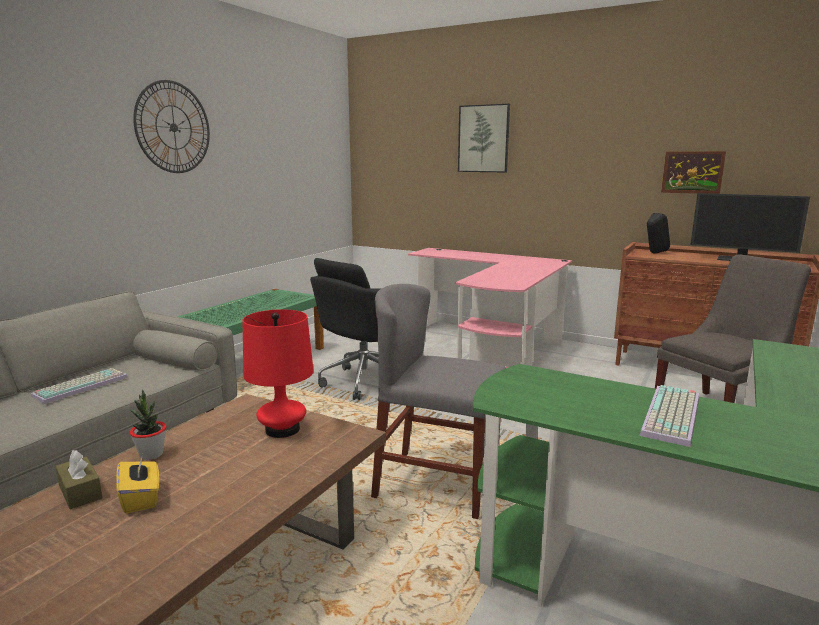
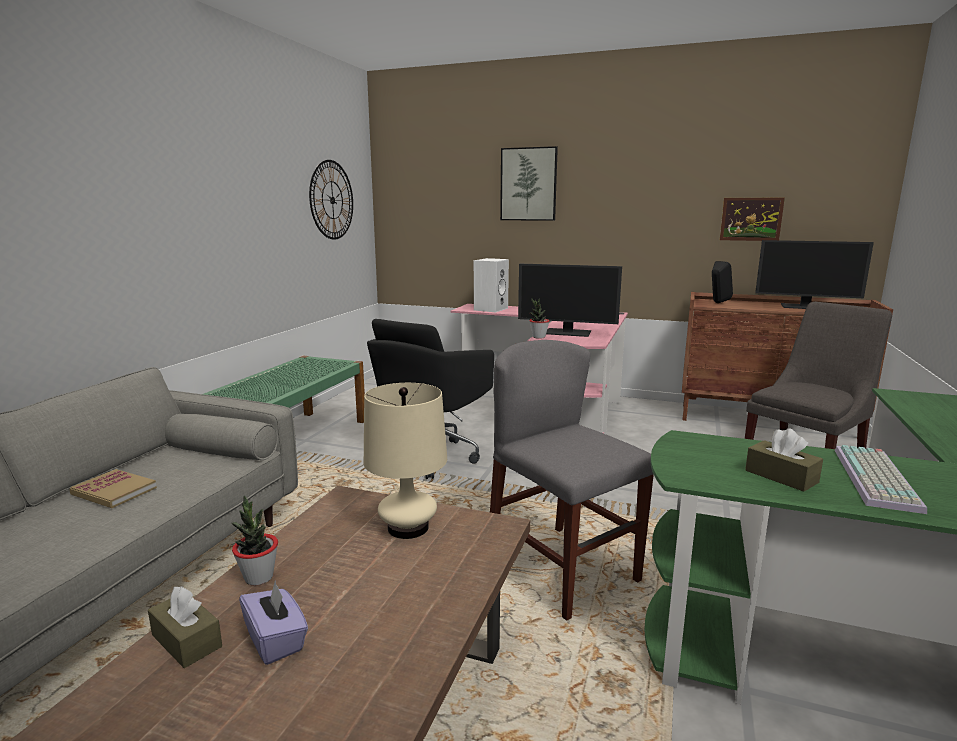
camera: 10 degrees left, 0 degrees up
(81, 386) = (114, 491): keyboard -> book
(141, 498) = (276, 640): yellow tissue box -> purple tissue box
(173, 127) = (189, 166): wall clock -> wall clock (332, 200)
(282, 429) = (408, 528): red table lamp -> beige table lamp
(437, 483) = (562, 569): grey chair -> grey chair turned 45 degrees clockwise
(445, 253) = (490, 309): none -> white speaker
(468, 279) = (538, 337): none -> potted plant
(498, 276) = (568, 332): none -> monitor
(583, 407) = (781, 476): none -> brown tissue box

